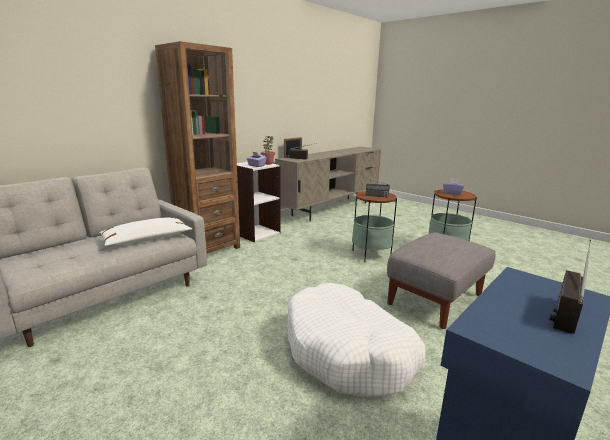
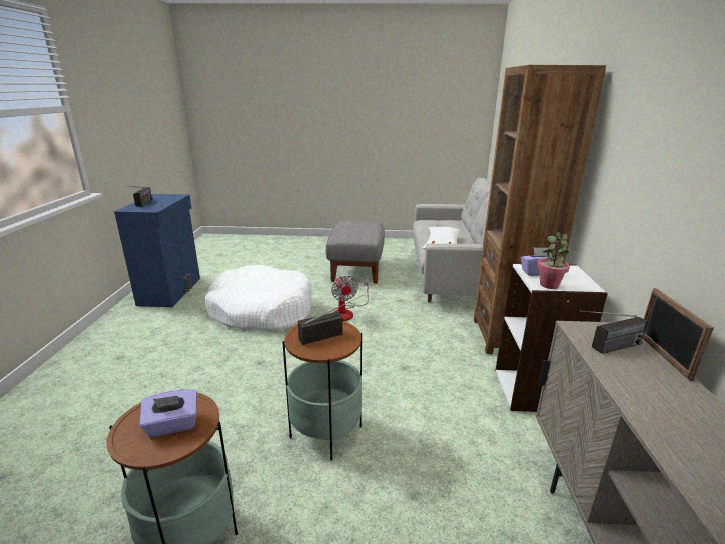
camera: 140 degrees right, 5 degrees up
(268, 307) = (347, 312): none -> fan
(435, 300) = (203, 381): grey ottoman -> grey ottoman (357, 269)

